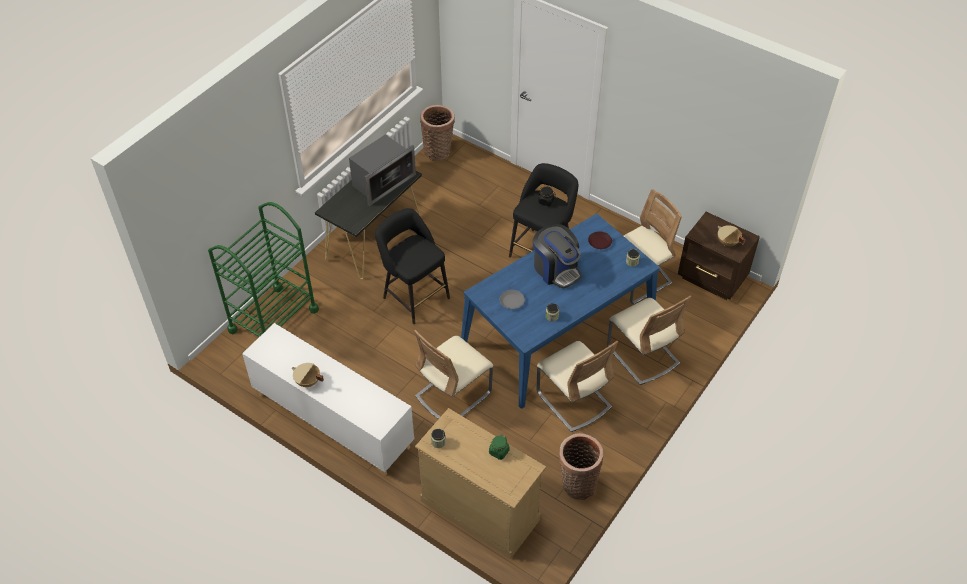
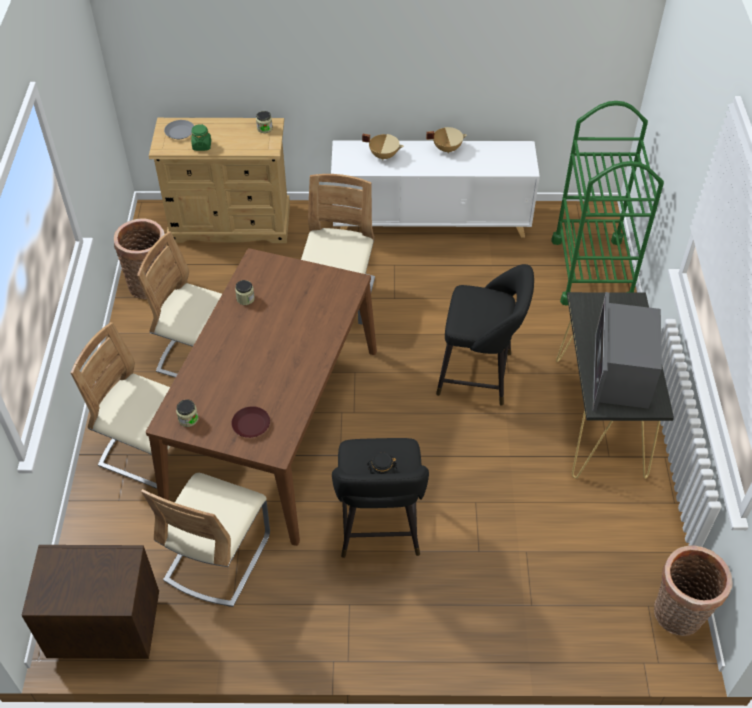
camera: 145 degrees right, 0 degrees up
(512, 301) = (305, 292): grey plate -> grey plate (179, 132)
(556, 269) = (282, 356): coffee machine -> none
(558, 332) = (274, 424): blue dining table -> brown dining table
(727, 243) = (71, 571): beige cooking pot -> beige cooking pot (383, 155)

